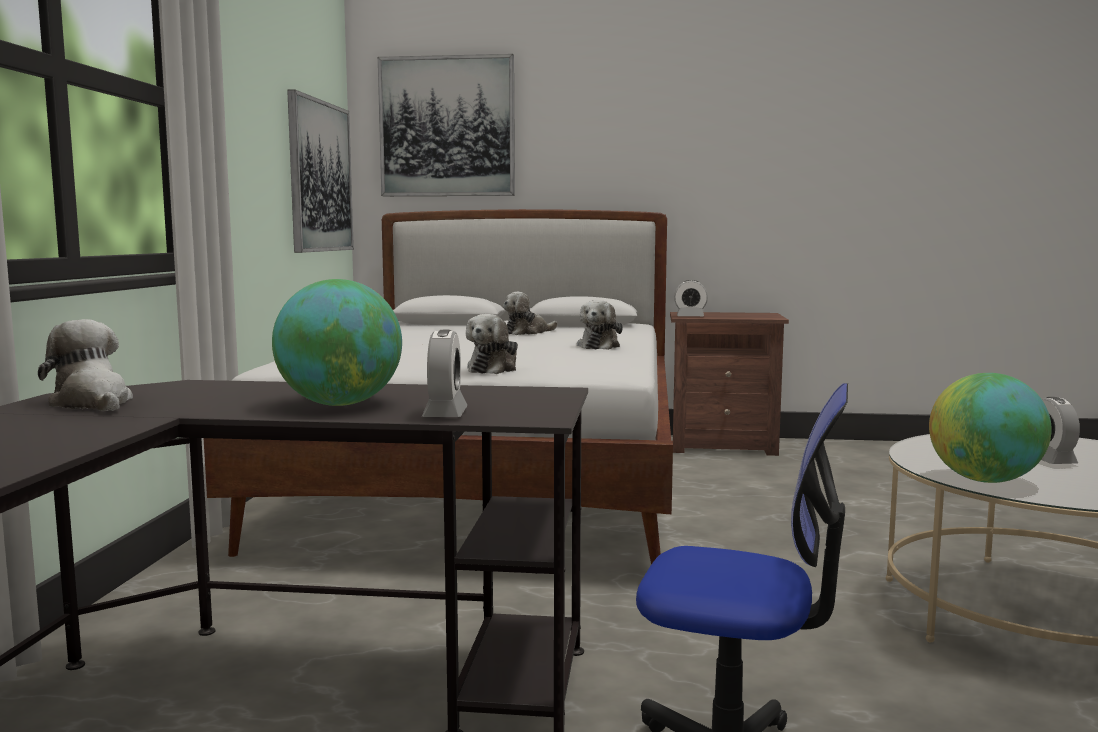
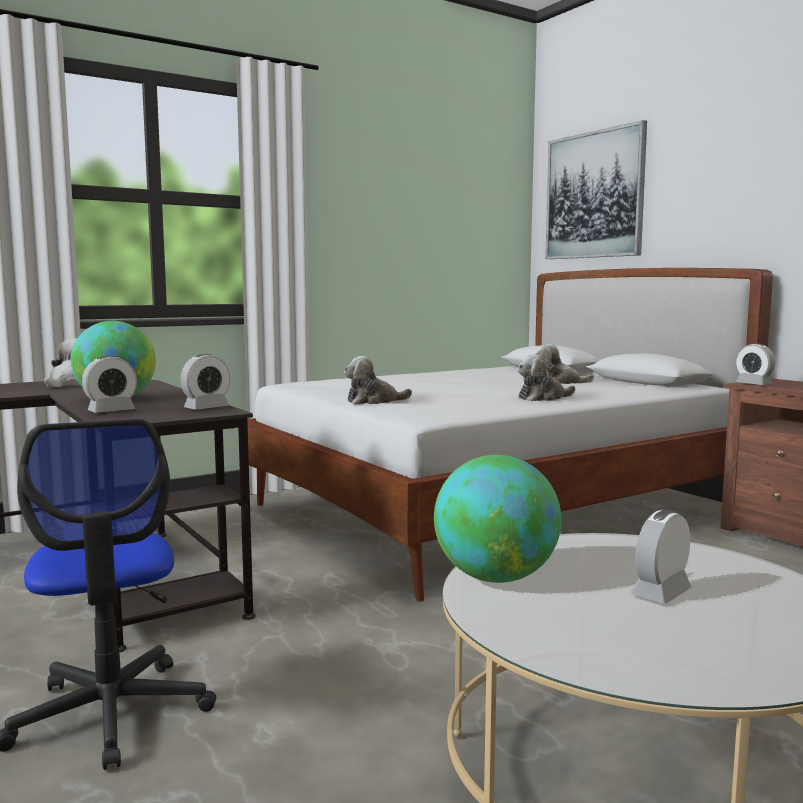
camera: 50 degrees right, 0 degrees up
(320, 177) = (474, 246): picture -> none
(514, 391) = (206, 408): none -> alarm clock

